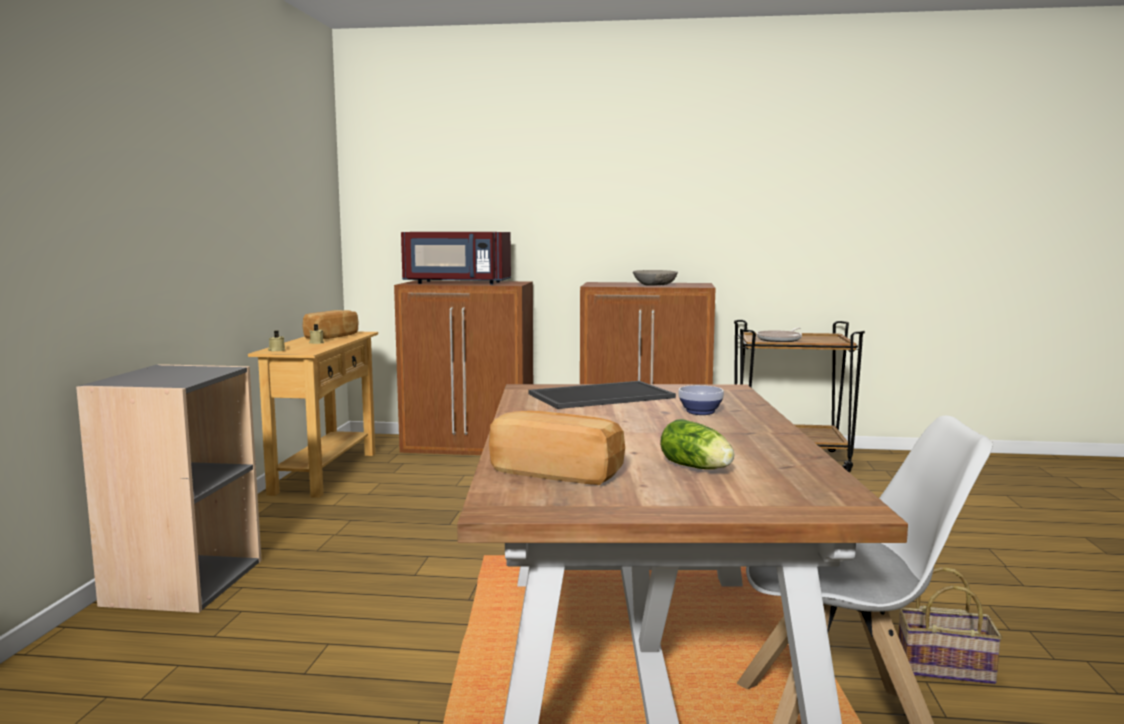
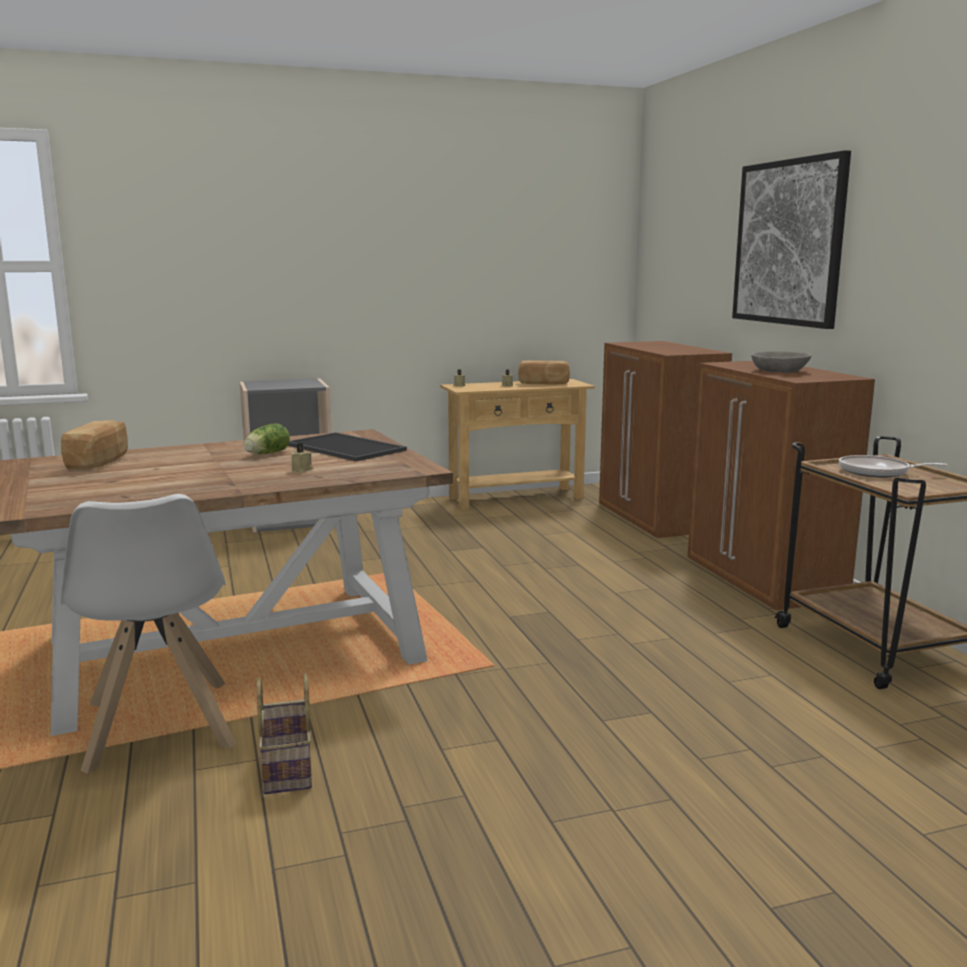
camera: 65 degrees right, 5 degrees up
(456, 283) = (654, 346): red microwave -> none
(594, 187) = (788, 243): none -> picture
(698, 468) = (115, 481): lettuce -> lettuce (265, 454)
(699, 412) = (302, 470): bowl -> beige candle

